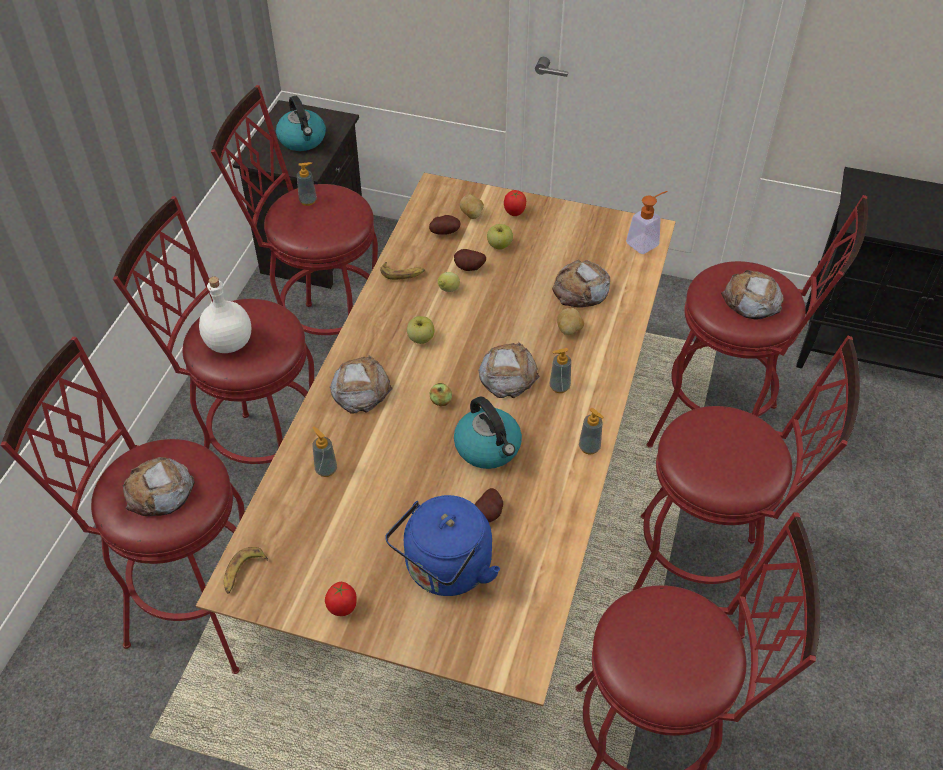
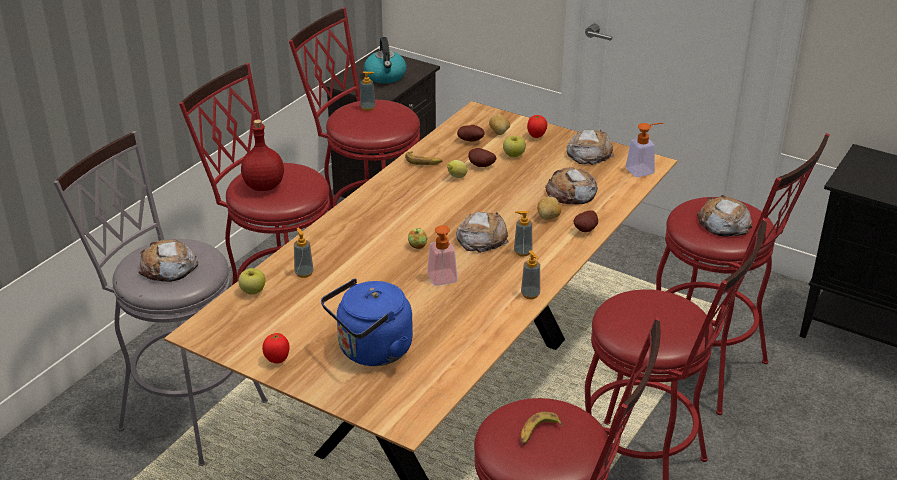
camera: 15 degrees right, 15 degrees down
(191, 603) = (184, 411): red stool -> grey stool
(229, 344) = (264, 186): white bottle -> red bottle
(243, 572) = (209, 324): banana -> banana (538, 432)
(360, 389) = (355, 228): bread -> bread (589, 153)
(421, 338) = (419, 204): apple -> apple (253, 291)
(488, 448) = (444, 281): kettle -> soap dispenser
(489, 514) = (425, 322): potato -> potato (586, 230)

